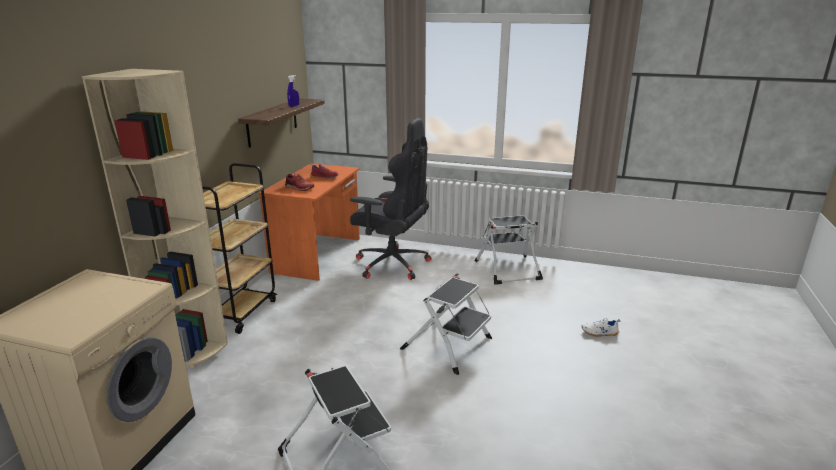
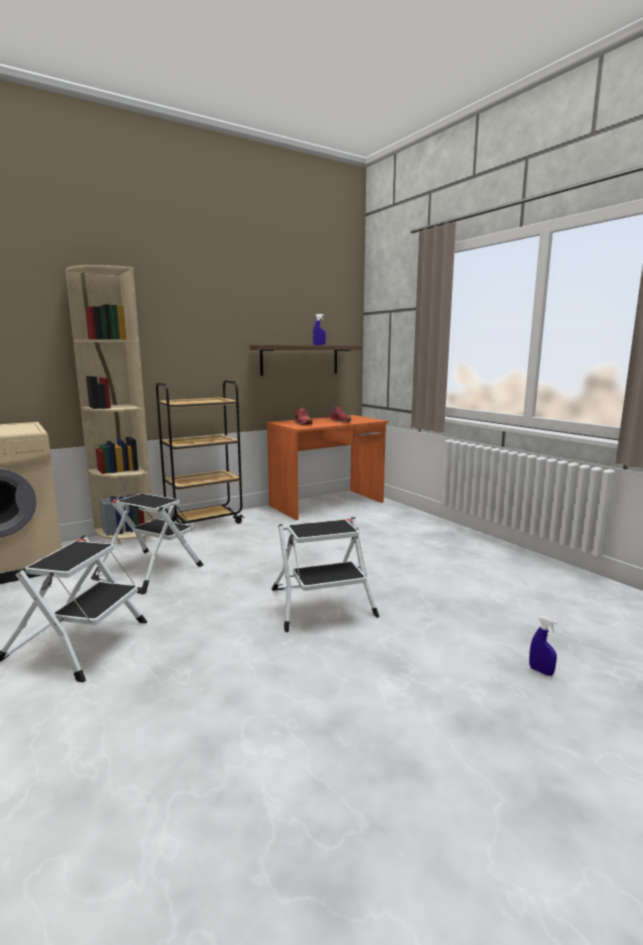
camera: 40 degrees right, 10 degrees down
(391, 264) = (381, 526): black office chair -> none
(508, 268) = (510, 565): step ladder -> step ladder (148, 570)
(599, 333) = (541, 671): white shoe -> blue spray bottle

